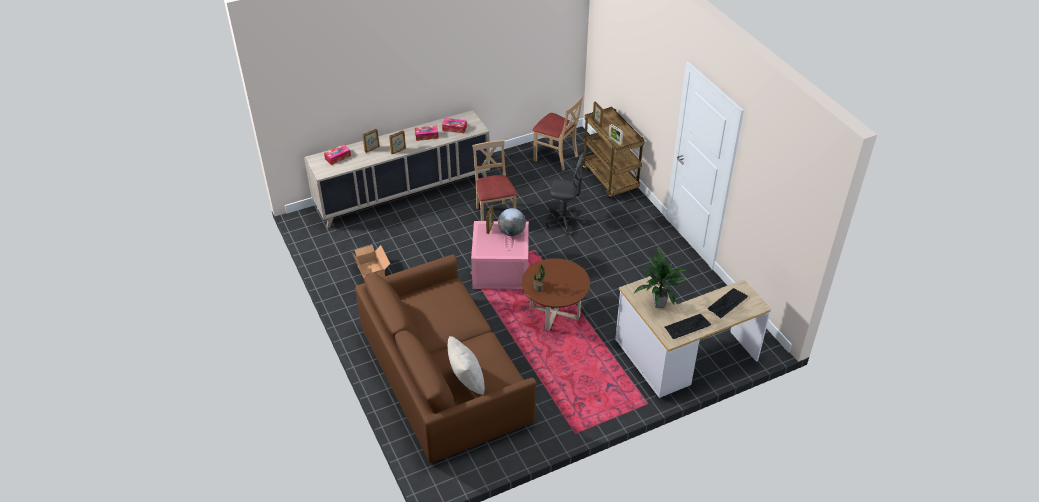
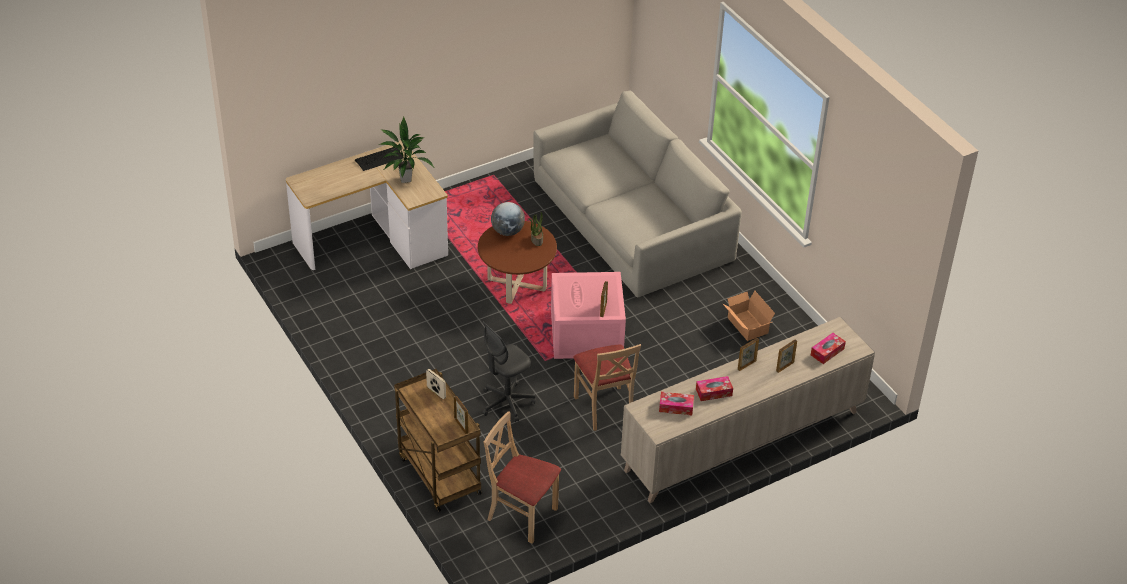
camera: 175 degrees right, 0 degrees up
(443, 373) = (632, 221): brown sofa -> grey sofa
(466, 380) = (602, 152): beige pillow -> none
(511, 232) = (575, 305): globe -> globe (507, 231)
(564, 222) = (506, 403): grey office chair -> grey office chair turned 45 degrees counterclockwise
(727, 303) = (331, 182): keyboard -> none

